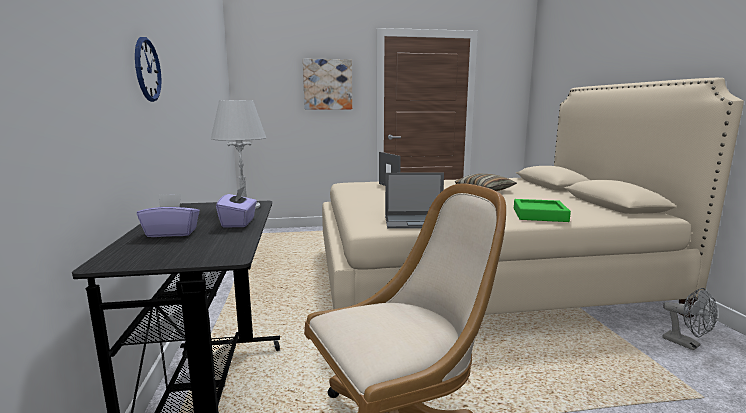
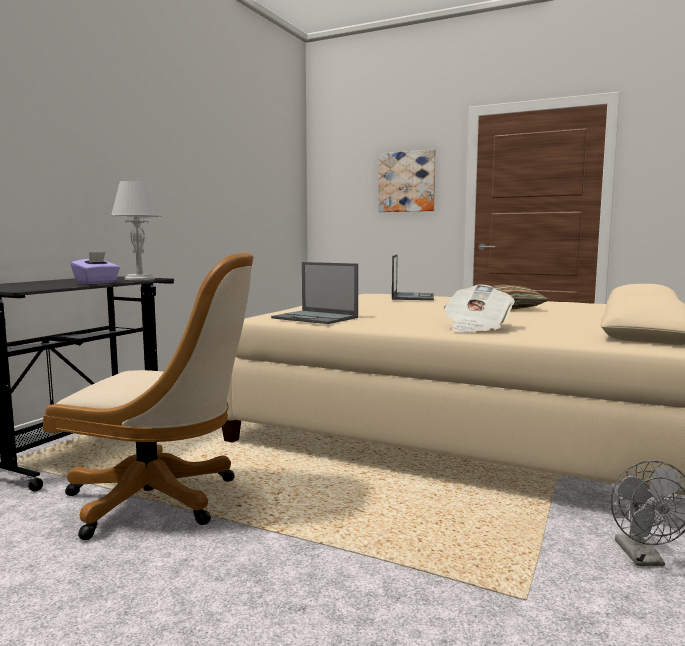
camera: 35 degrees right, 5 degrees down
(147, 69) = (108, 163): wall clock -> none
(172, 233) = (43, 283): purple tissue box -> none
(539, 215) = (476, 328): green tray -> newspaper

